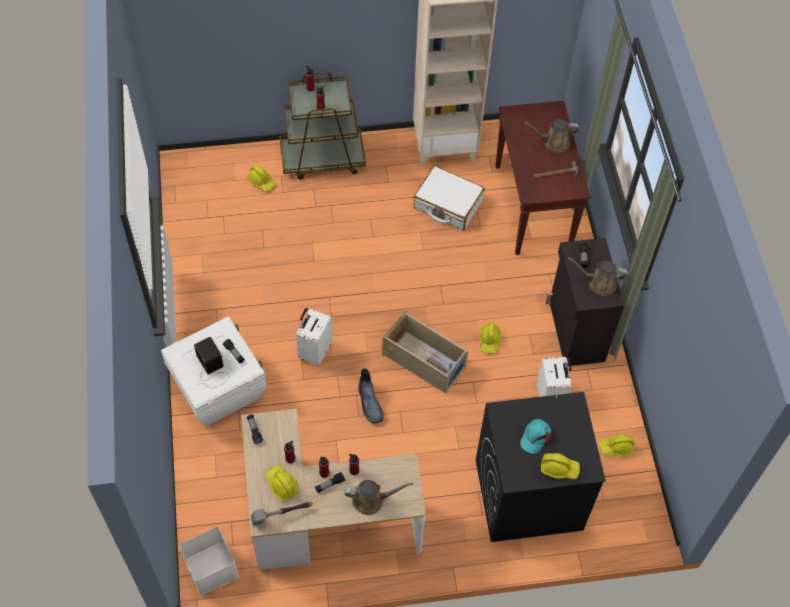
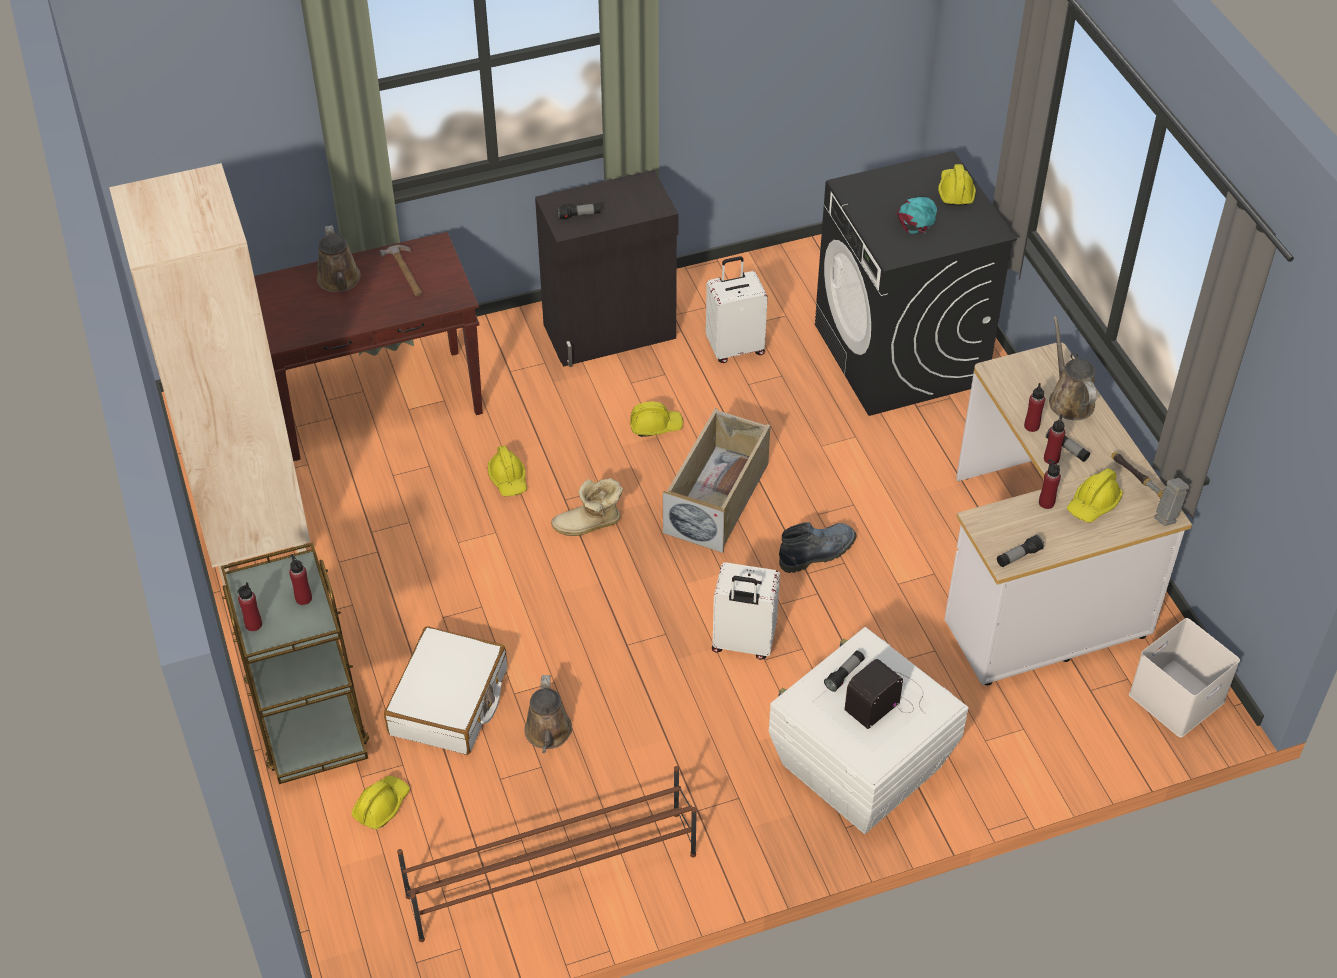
camera: 100 degrees left, 10 degrees down
(201, 242) = (550, 875): none -> brown shoe rack
(418, 294) = (589, 525): none -> boot
(448, 204) = (390, 513): white suitcase -> white suitcase (449, 702)
(535, 436) = (917, 217): turquoise cap -> turquoise cap turned 90 degrees counterclockwise
(599, 283) = (622, 196): brown watering can -> brown watering can (548, 734)
(616, 447) = (792, 275): yellow hard hat -> yellow hard hat (508, 479)

